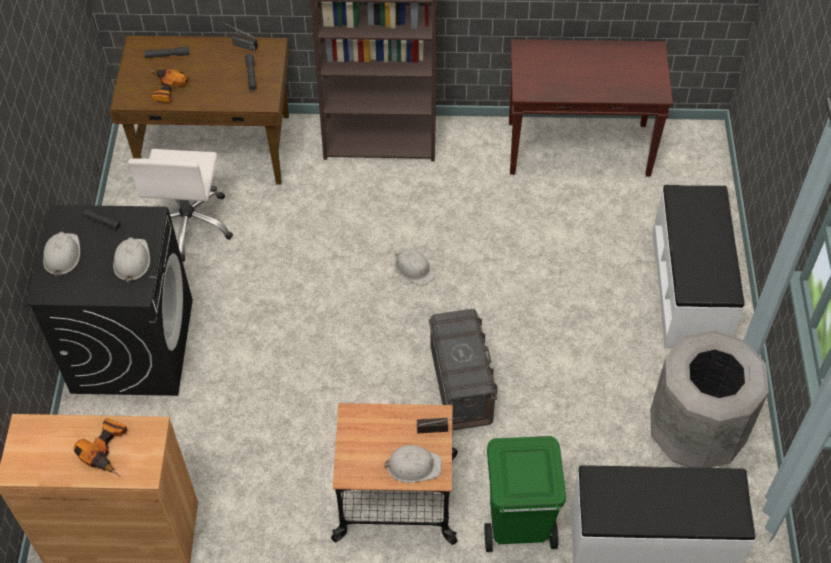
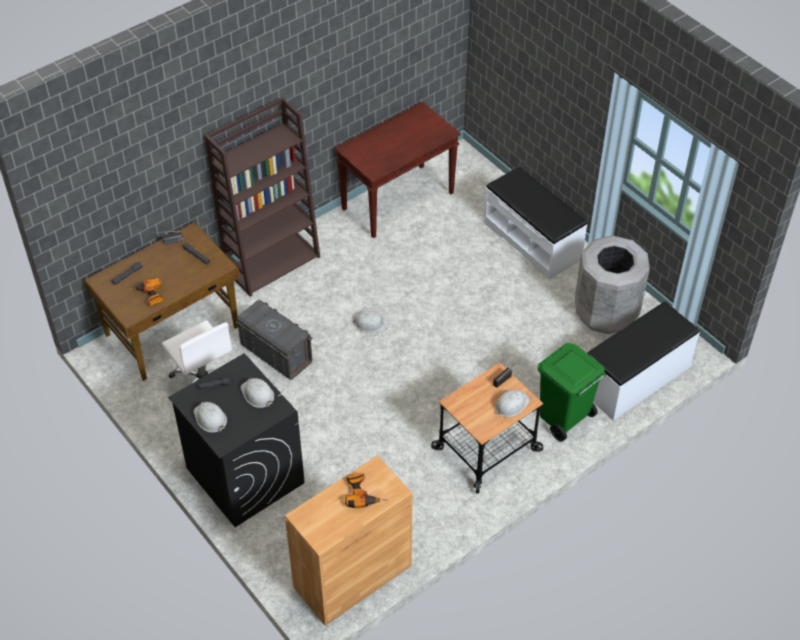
camera: 40 degrees left, 5 degrees down
(461, 385) = (462, 368): grey storage box -> grey storage box (276, 353)

